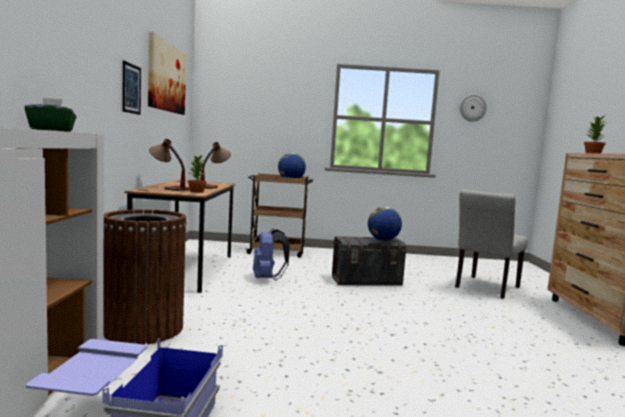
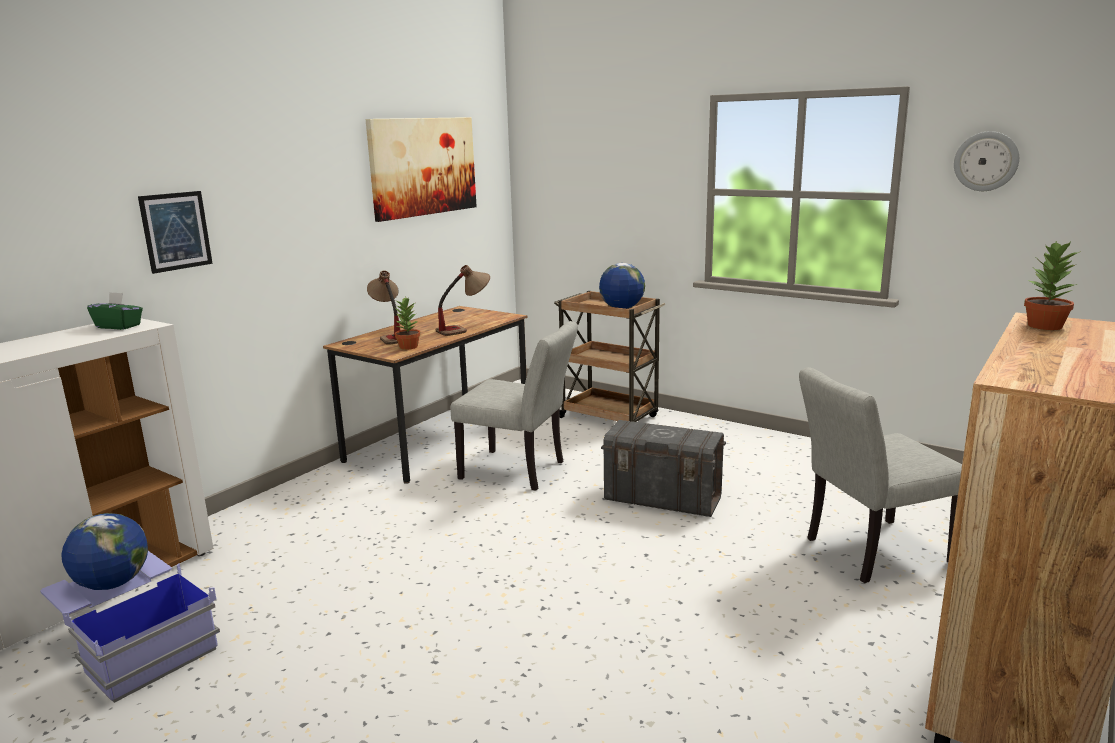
camera: 35 degrees right, 10 degrees up
(131, 89) = (329, 210): picture -> picture (176, 231)
(143, 328) = (283, 529): brown trash can -> none
(267, 278) = (520, 471): blue backpack -> grey chair
(383, 240) = (684, 437): globe -> globe (113, 584)

